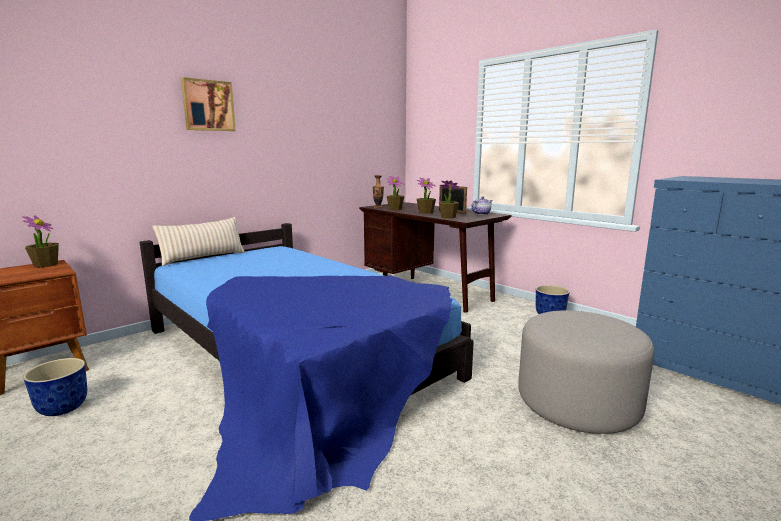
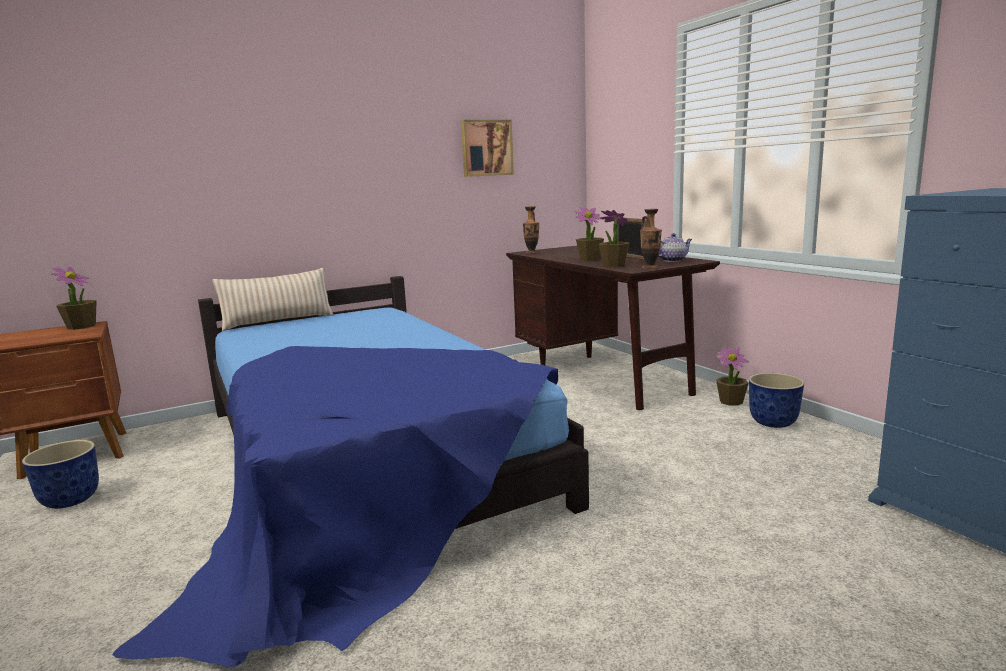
camera: 15 degrees right, 0 degrees up
(208, 105) = (285, 121): picture -> picture (486, 148)
(395, 209) = (552, 255): potted plant -> potted plant (731, 401)
(474, 219) = (650, 268): none -> vase
(577, 403) = (738, 563): grey ottoman -> none

